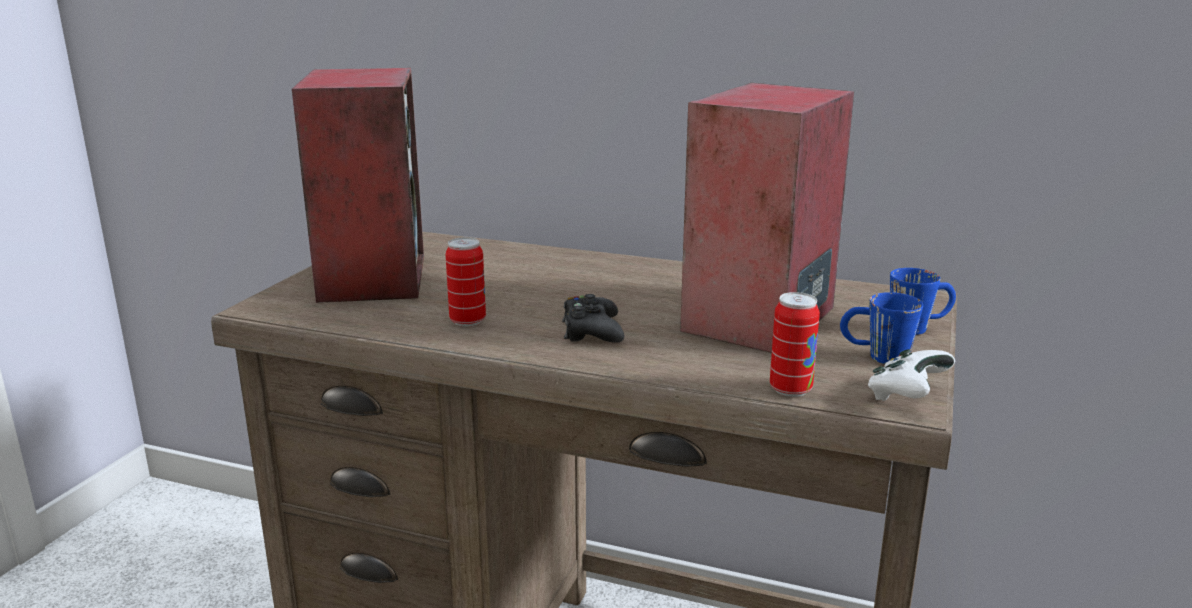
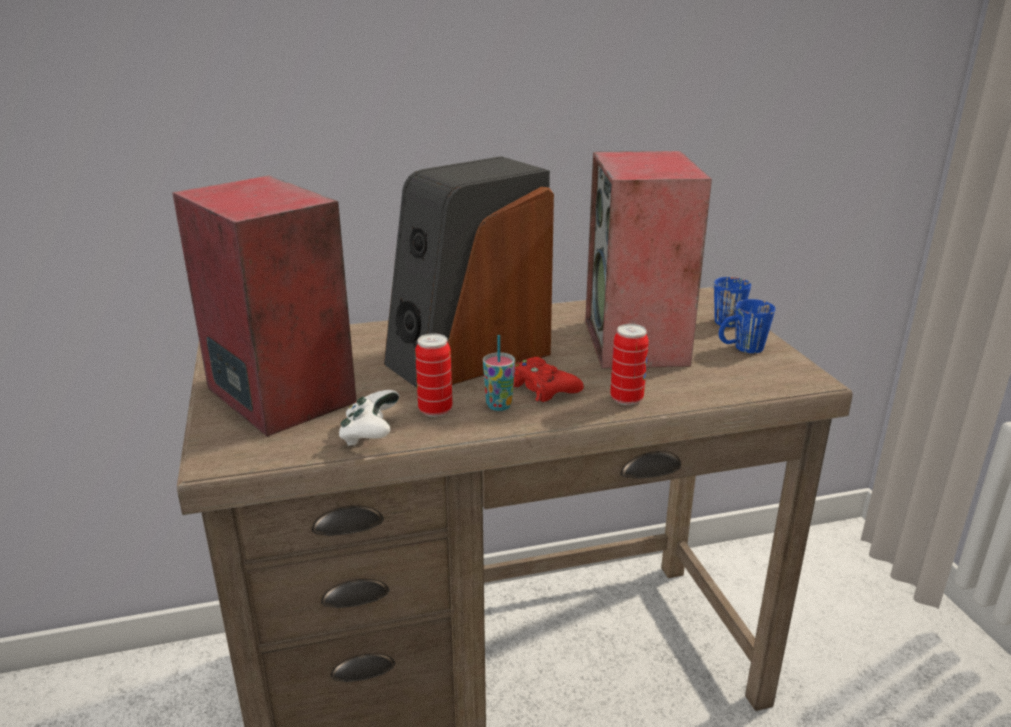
camera: 35 degrees left, 5 degrees up
(527, 333) = (499, 405): none -> cup
(567, 290) = (467, 357): none -> speaker
(592, 331) = (543, 388): black game controller -> red game controller
(790, 389) = (734, 391): can -> can (626, 399)
(906, 396) = (797, 372): white game controller -> white game controller (370, 434)

